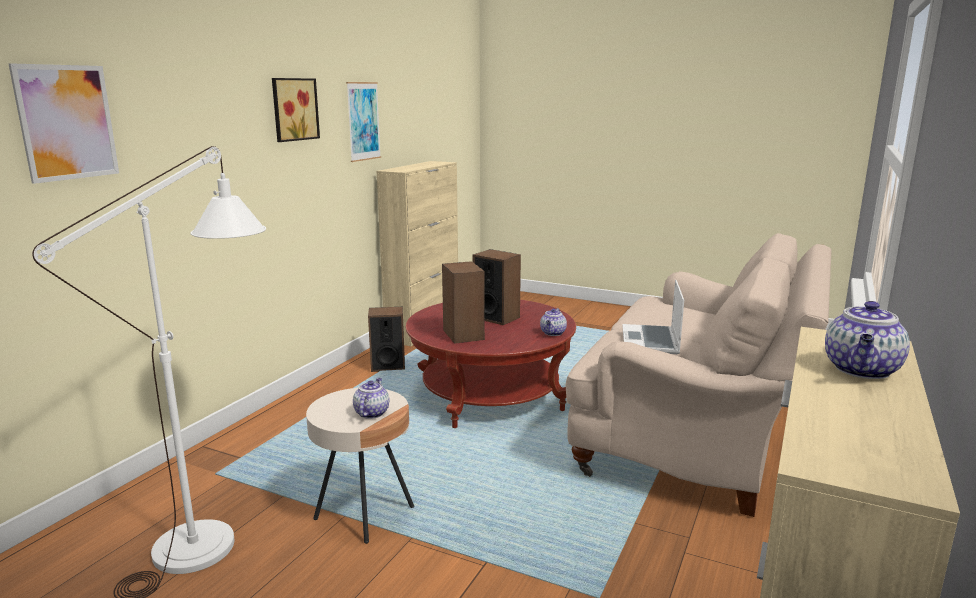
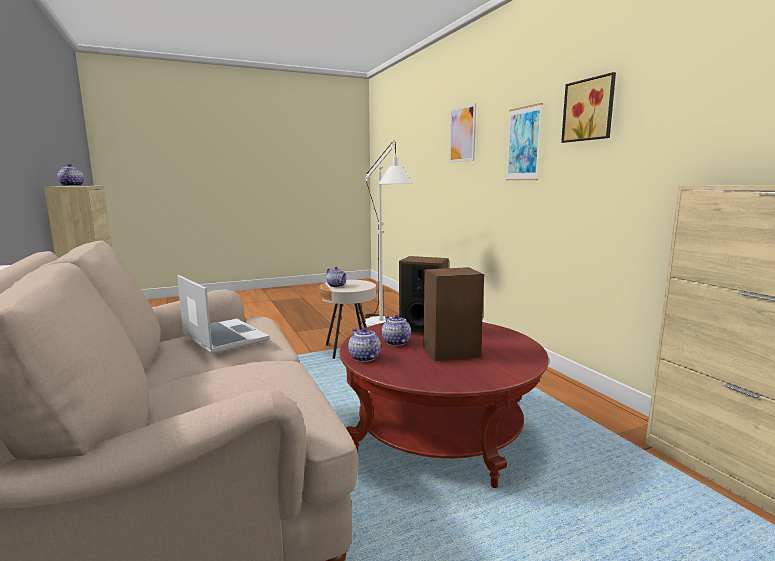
camera: 130 degrees right, 5 degrees down
(363, 121) = (705, 111): picture -> picture (523, 144)
(388, 366) = (577, 411): speaker -> none
(508, 334) = (395, 342): none -> teapot

